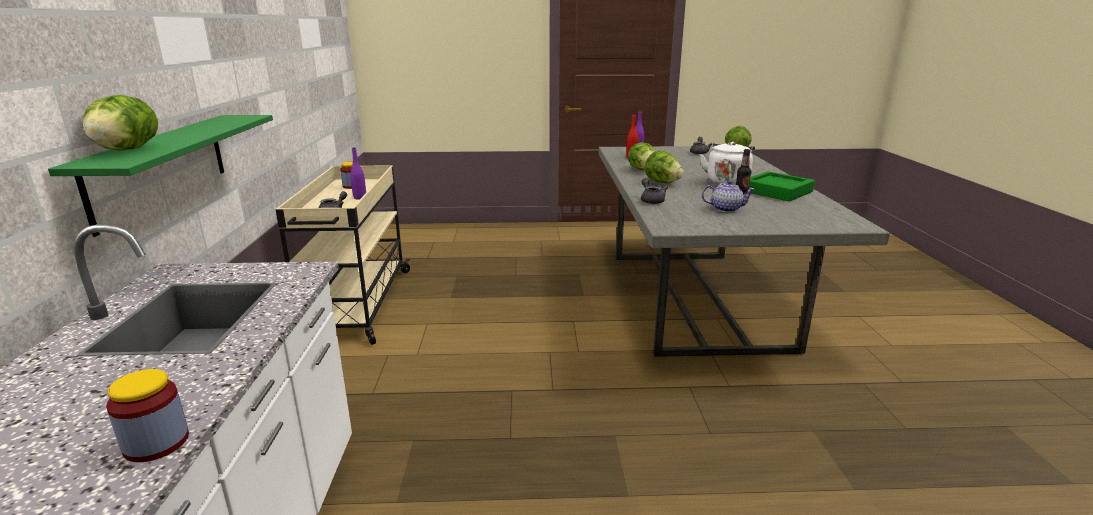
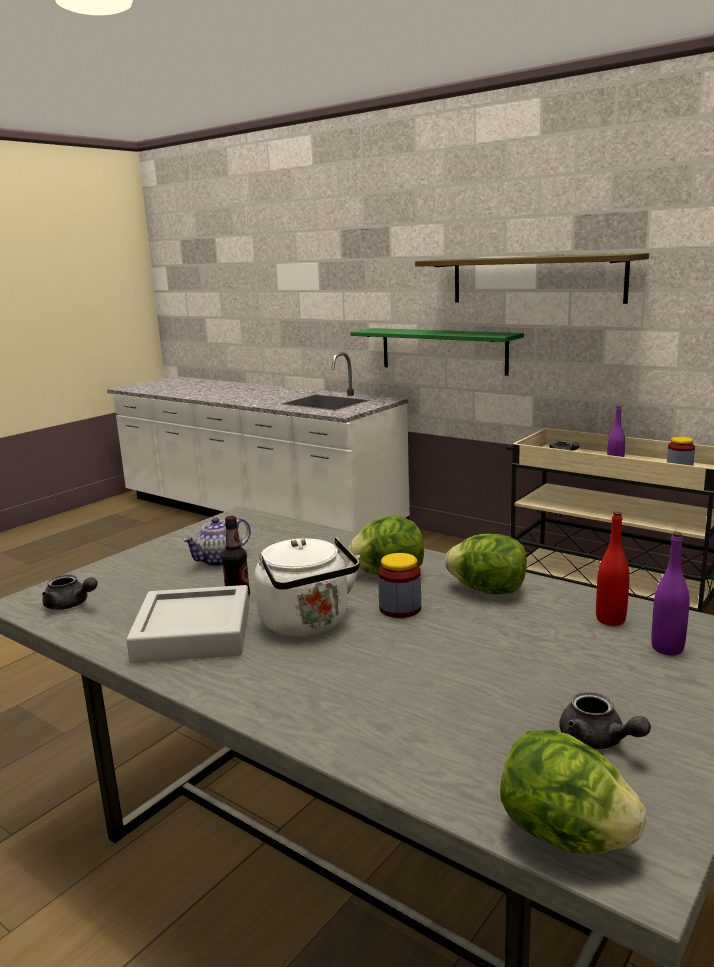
camera: 130 degrees right, 5 degrees down
(126, 150) = (397, 330): lettuce -> none
(156, 443) = (231, 400): jar -> jar (400, 608)
(214, 47) = (536, 279): none -> shelf
(651, 200) = (325, 537): grey teapot -> grey teapot (70, 605)
(777, 191) = (193, 633): green tray -> grey tray

